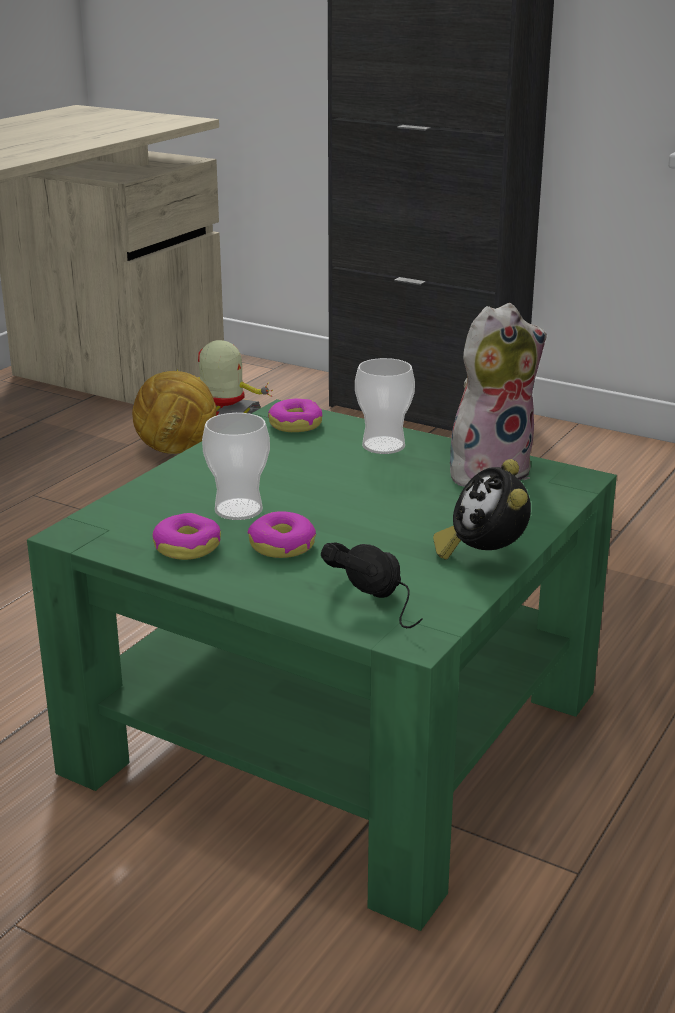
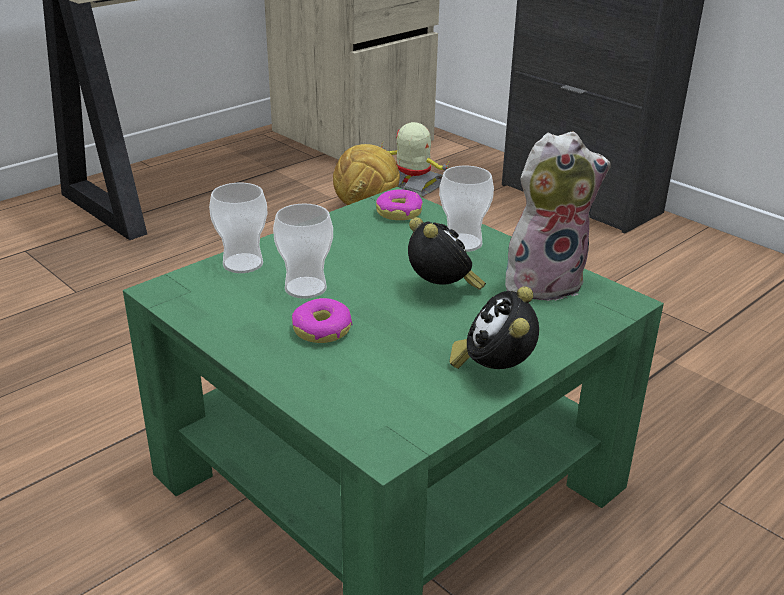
camera: 15 degrees right, 5 degrees up
(151, 495) = (243, 263): none -> cup
(187, 547) = (242, 318): donut -> none
(384, 600) = (379, 402): black headphones -> none
(388, 493) = (442, 291): none -> alarm clock

